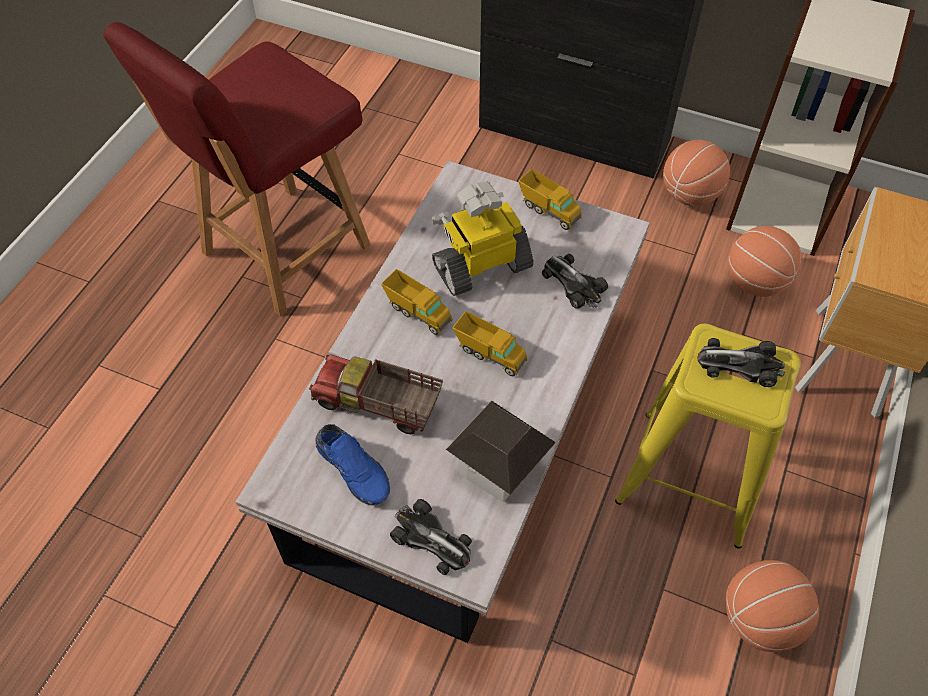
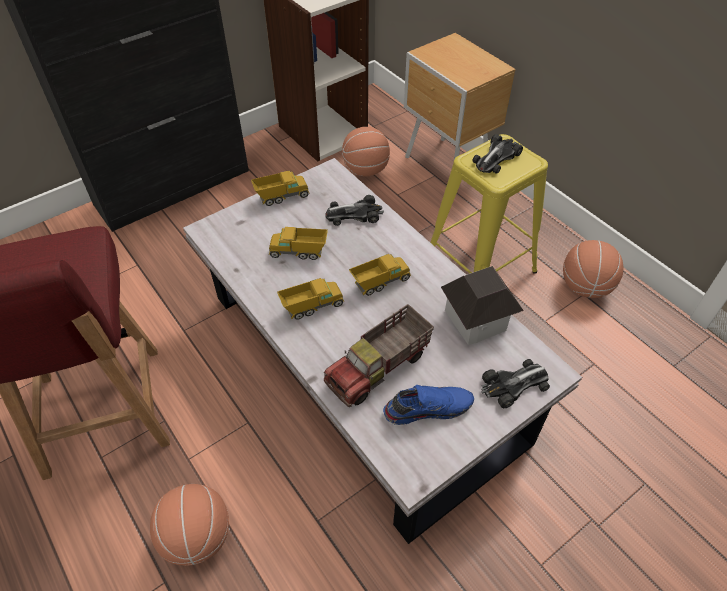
camera: 60 degrees left, 5 degrees down
(481, 265) = (299, 252): toy robot -> toy truck
(690, 195) = (277, 162): basketball -> basketball (197, 536)

